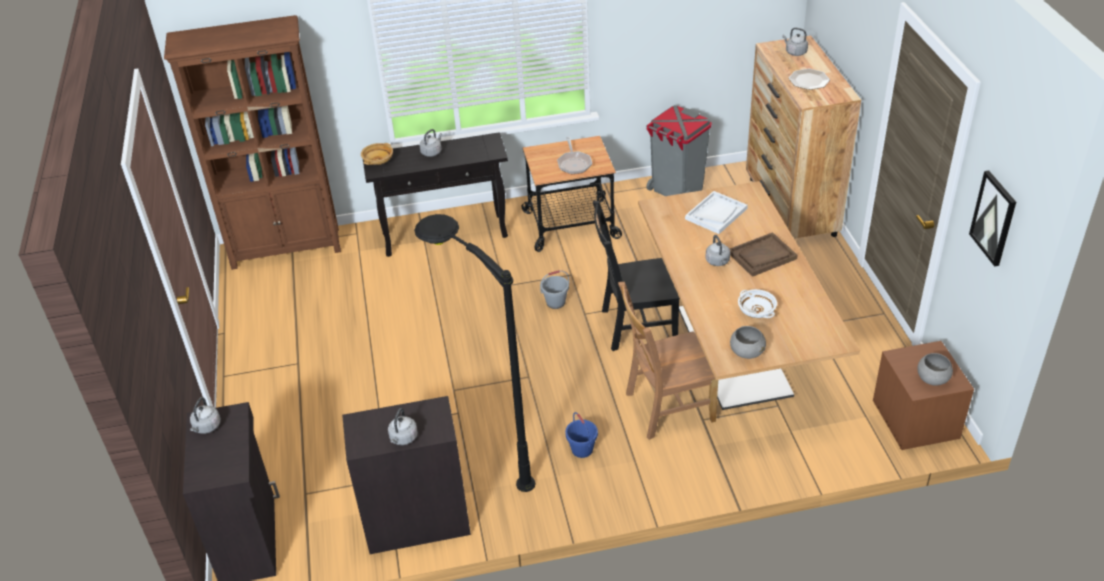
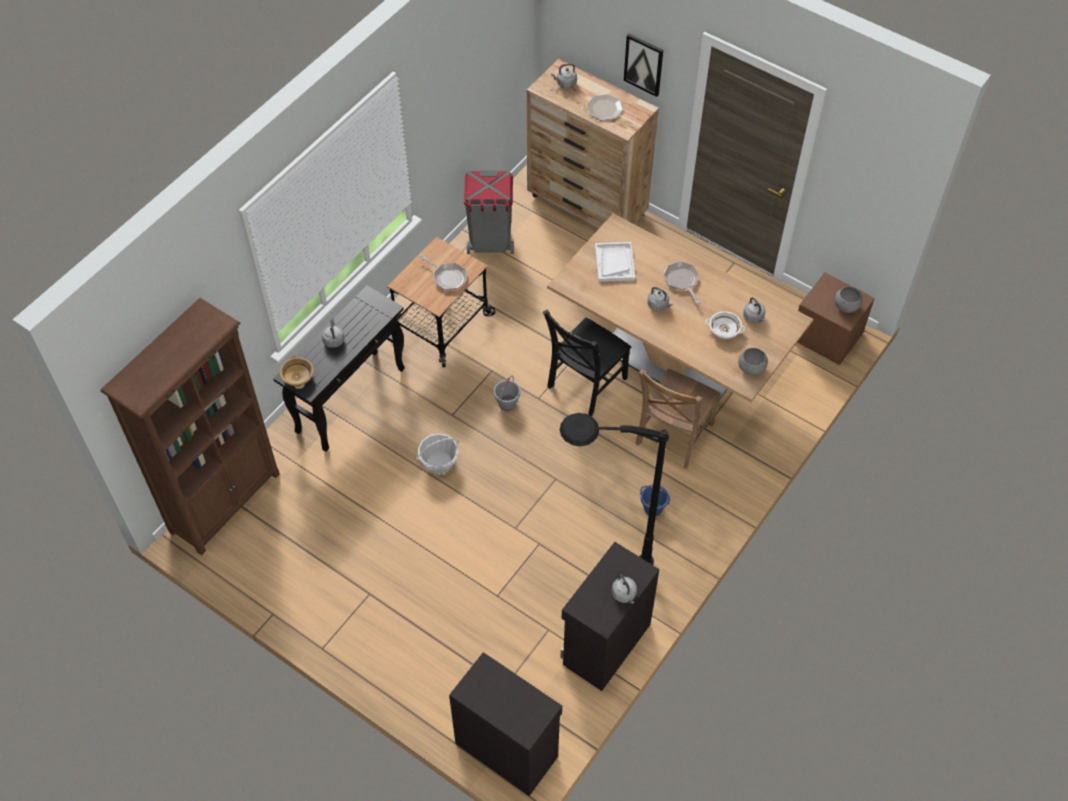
camera: 45 degrees left, 15 degrees up
(206, 427) = (479, 693): grey kettle -> grey kettle (754, 318)
(455, 310) = (439, 462): none -> basket
(762, 256) = (682, 281): brown tray -> frying pan
(994, 218) = (866, 180): picture -> picture (644, 64)

